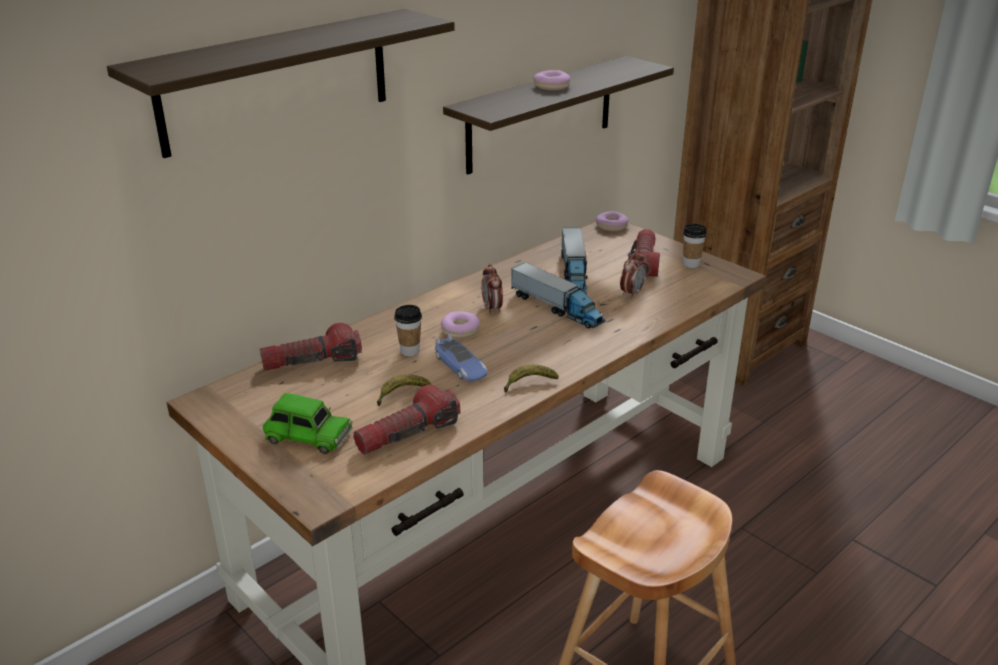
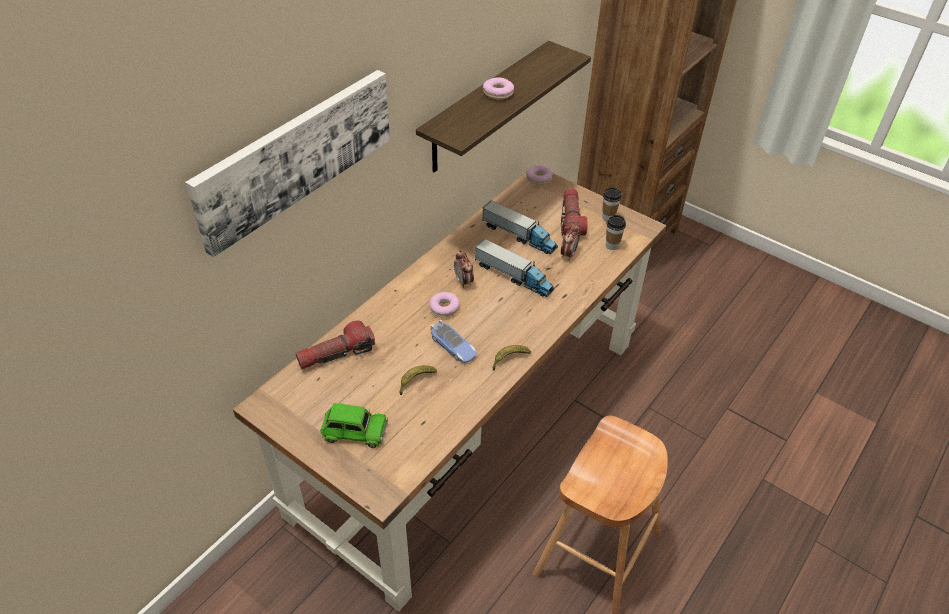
camera: 10 degrees left, 15 degrees up
(276, 81) = (295, 156): shelf -> picture
(408, 434) = (430, 420): flashlight -> none
(410, 351) = (410, 335): cup -> cup (612, 245)
(573, 273) = (519, 236): toy truck -> toy truck turned 45 degrees counterclockwise

